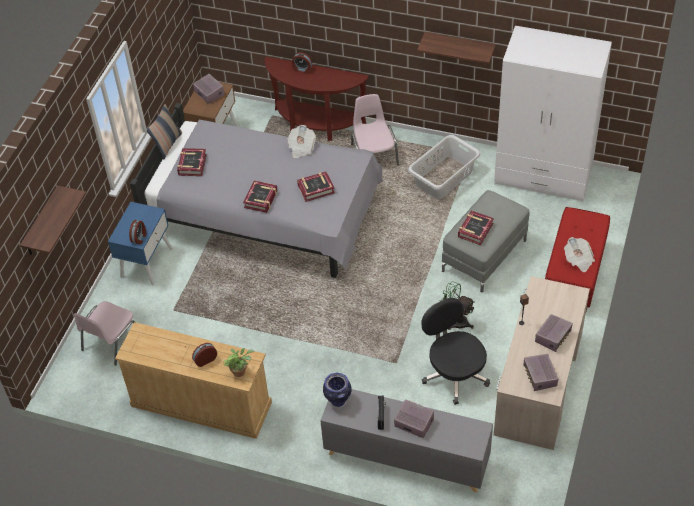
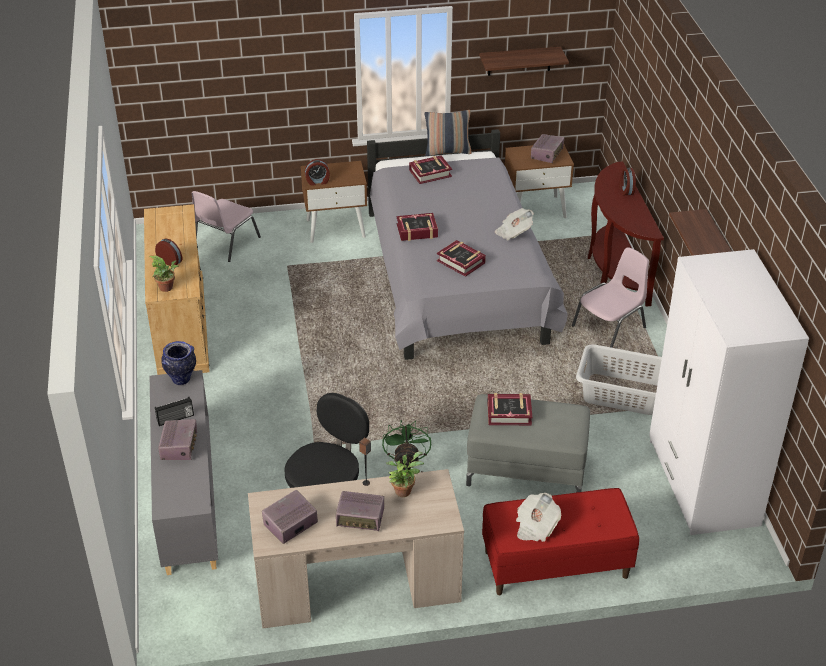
camera: 60 degrees right, 10 degrees down
(41, 223) = (220, 72): shelf -> shelf (519, 61)
(111, 341) = (225, 243): pink chair -> pink chair turned 60 degrees counterclockwise
(146, 262) = (336, 228): blue nightstand -> brown nightstand
(538, 305) = (404, 490): none -> potted plant

